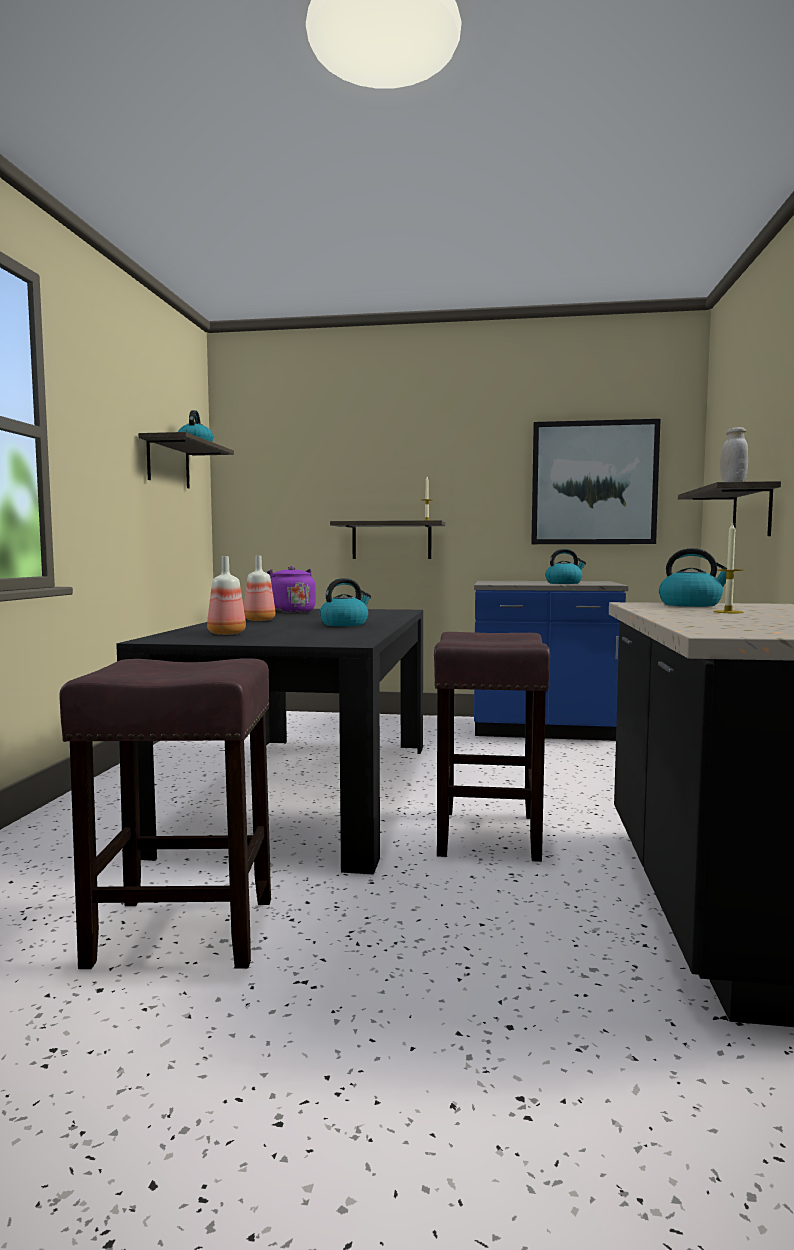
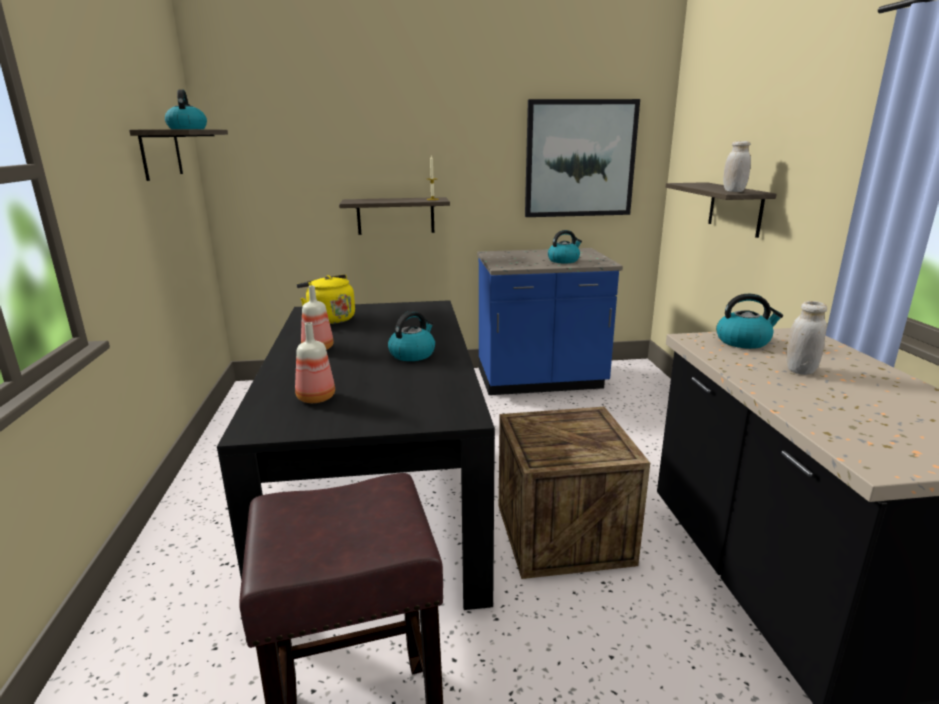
camera: 15 degrees left, 15 degrees up
(289, 612) = (329, 319): purple kettle -> yellow kettle
(489, 836) = (563, 533): brown stool -> crate
(728, 612) = (800, 370): candle -> white jar

